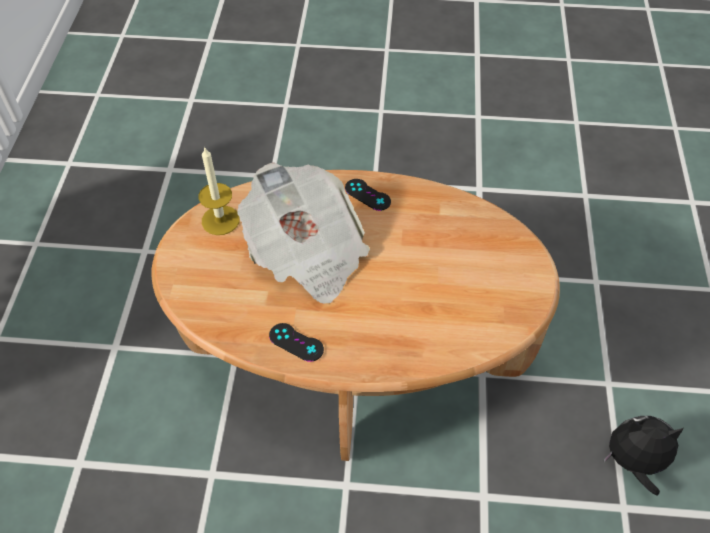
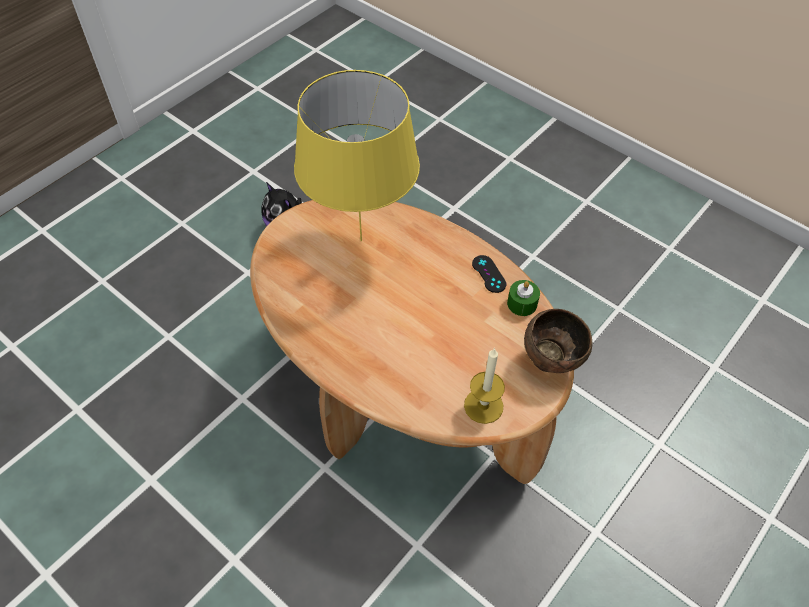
camera: 145 degrees left, 0 degrees up
(181, 288) = (551, 361): none -> brown bowl
(241, 329) = (522, 303): none -> green candle
(307, 253) = (432, 333): newspaper -> none
(367, 195) = (342, 354): black game controller -> none
(452, 302) = (360, 240): none -> yellow table lamp

